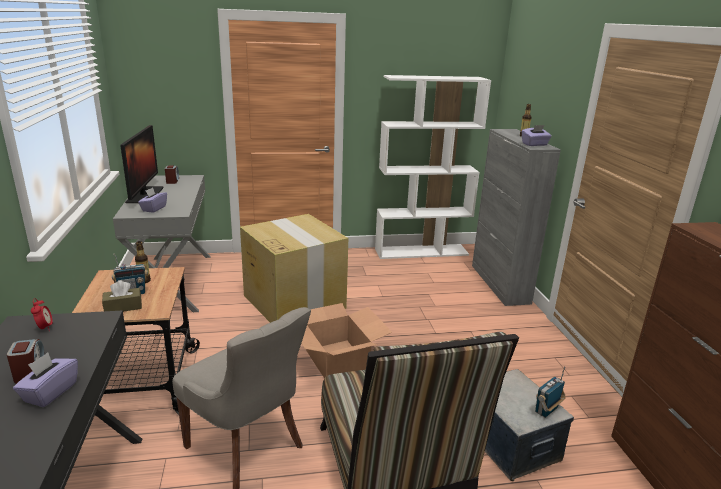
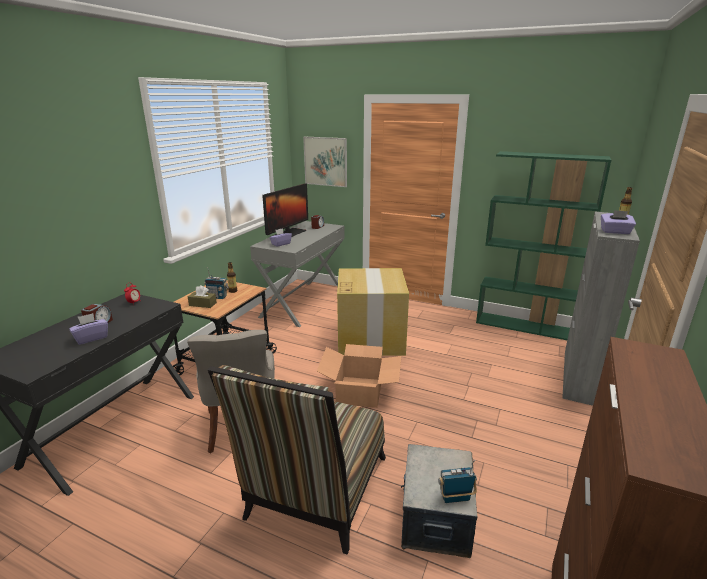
camera: 35 degrees right, 0 degrees up
(167, 94) = (325, 161): none -> picture
(422, 251) = (524, 326): white bookcase -> green bookcase

